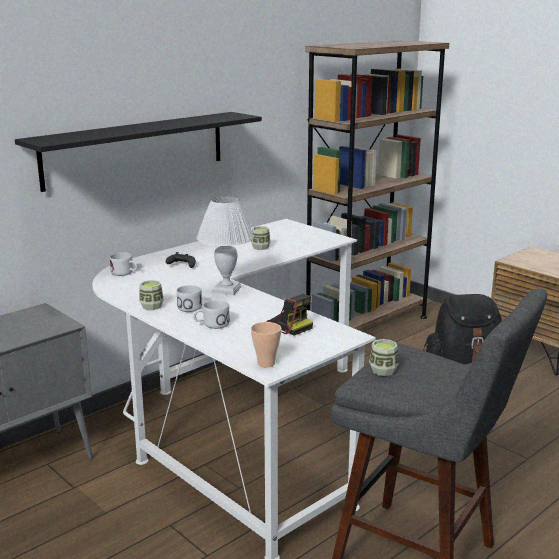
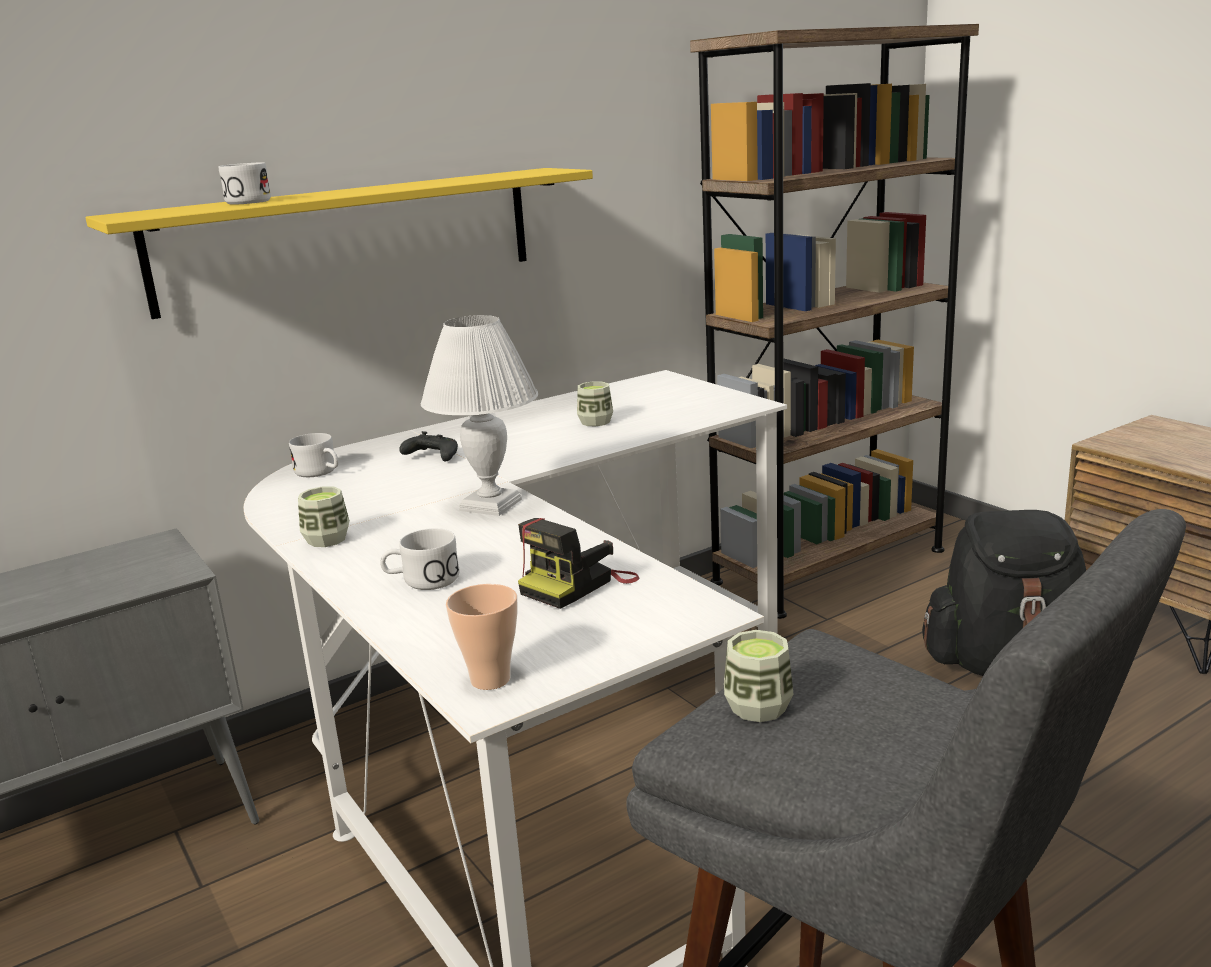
camera: 10 degrees right, 0 degrees up
(136, 149) = (349, 238): black shelf -> yellow shelf
(187, 306) = (396, 539): white mug -> white mug (248, 201)
(287, 325) = (577, 584): camera -> camera turned 75 degrees clockwise

